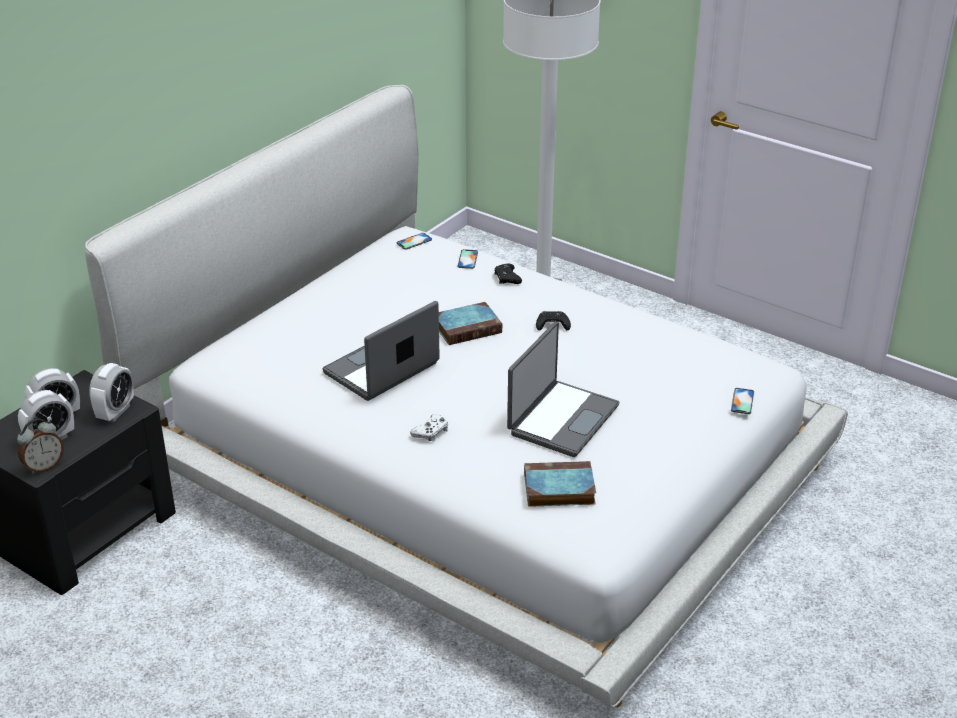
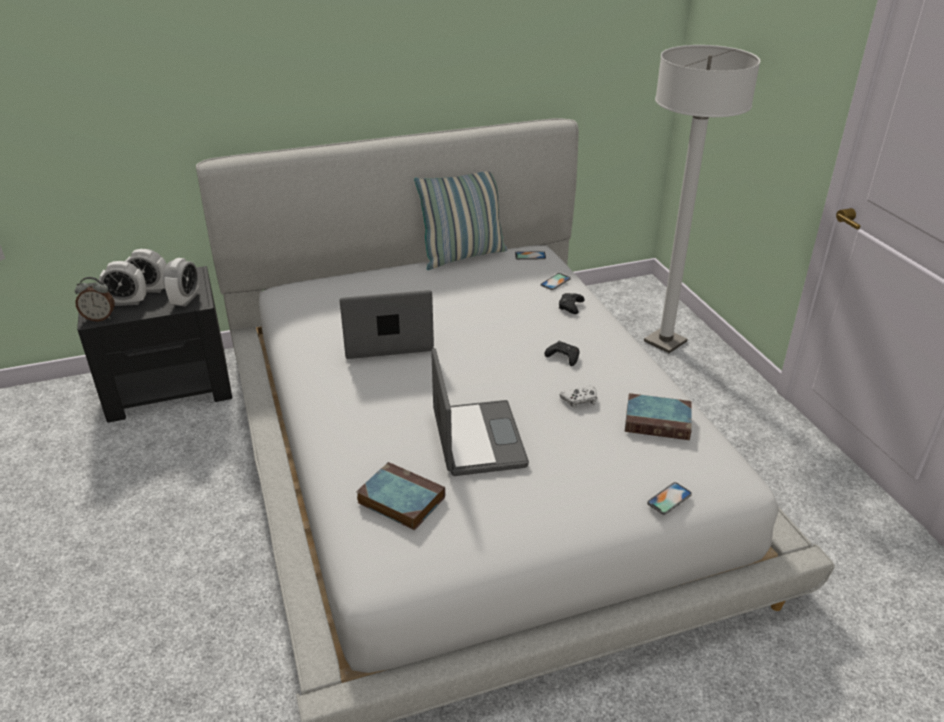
camera: 35 degrees right, 0 degrees up
(115, 412) = (185, 300): alarm clock -> alarm clock turned 45 degrees counterclockwise
(348, 264) = (463, 256): none -> pillow
(431, 432) = (361, 403): white game controller -> white game controller (580, 400)
(468, 327) = (491, 333): book -> book (659, 421)
(561, 419) = (476, 439): laptop -> laptop turned 75 degrees counterclockwise

